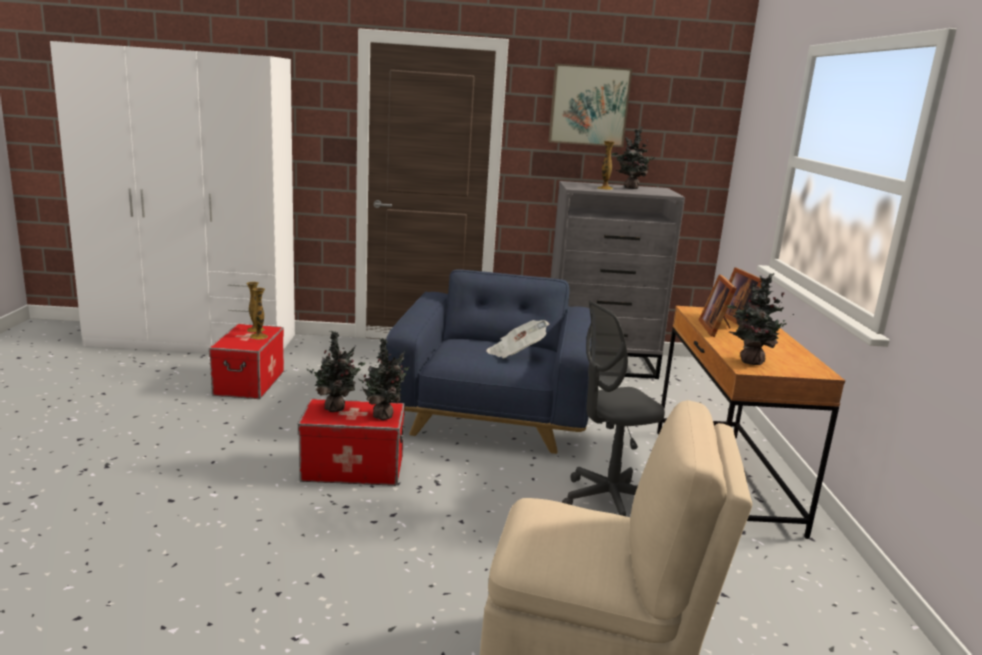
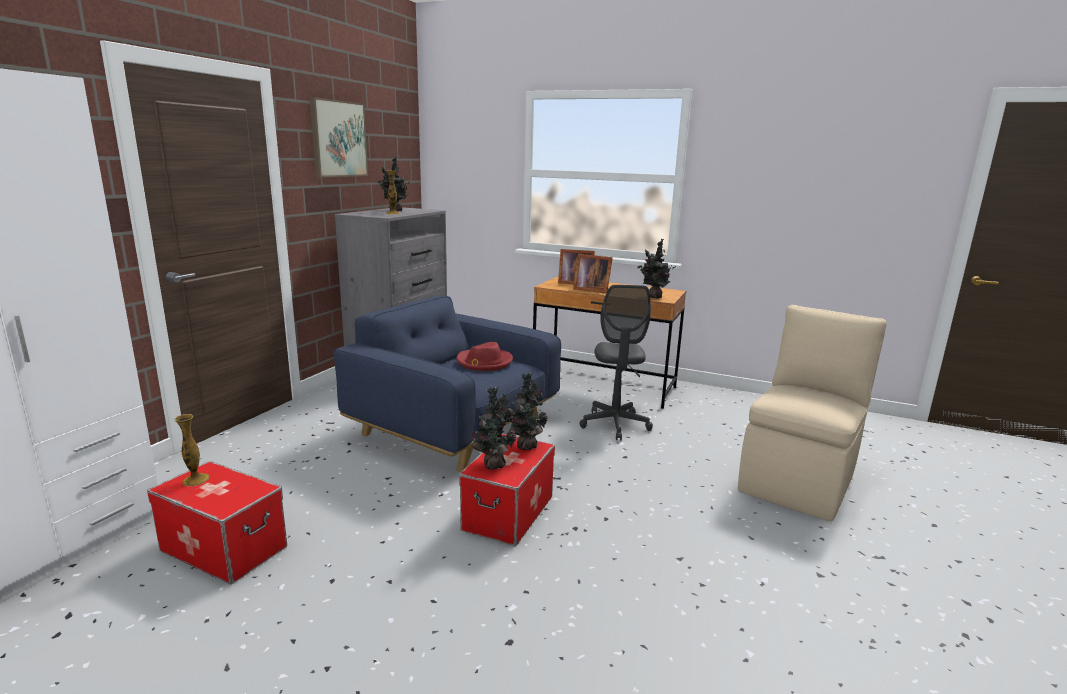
camera: 65 degrees left, 0 degrees up
(258, 336) = (226, 480): vase -> none
(516, 353) = (484, 362): newspaper -> red hat

